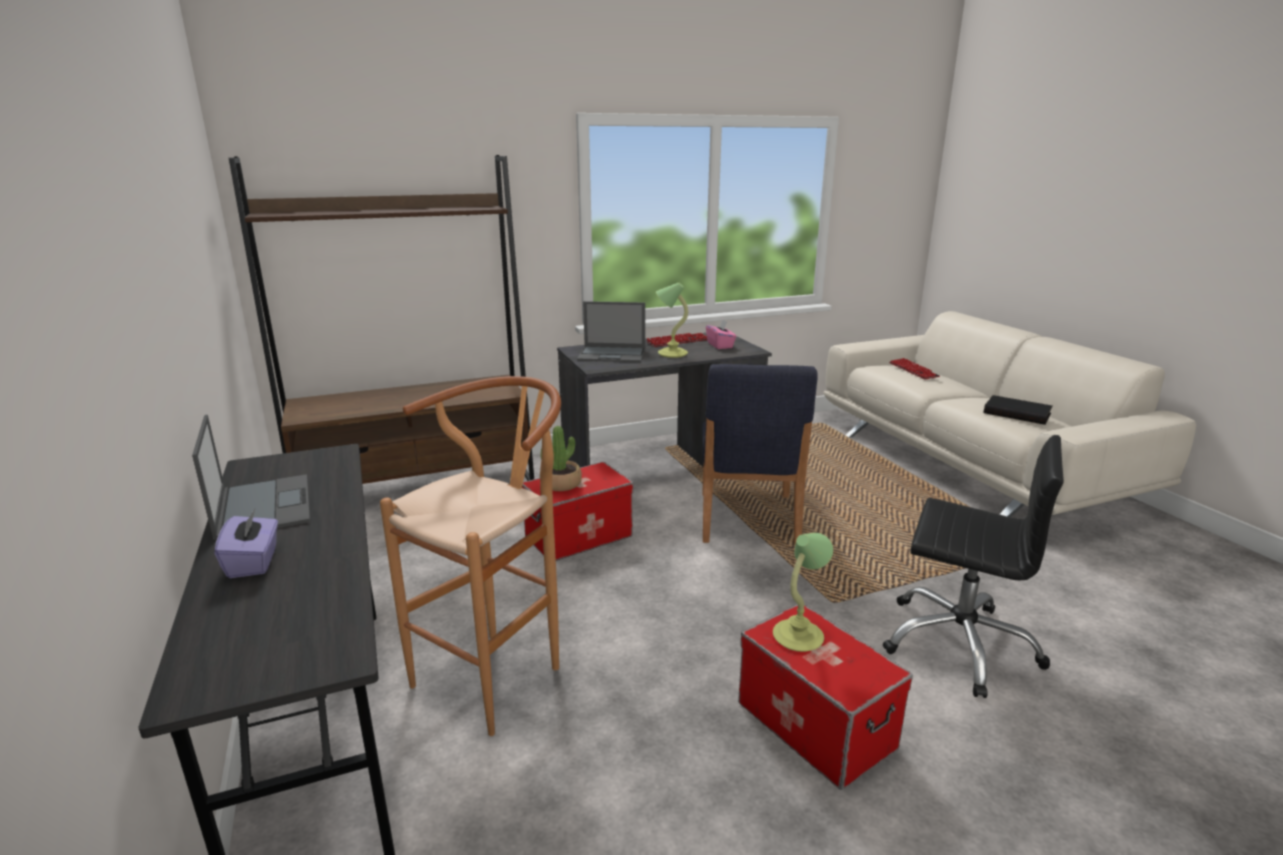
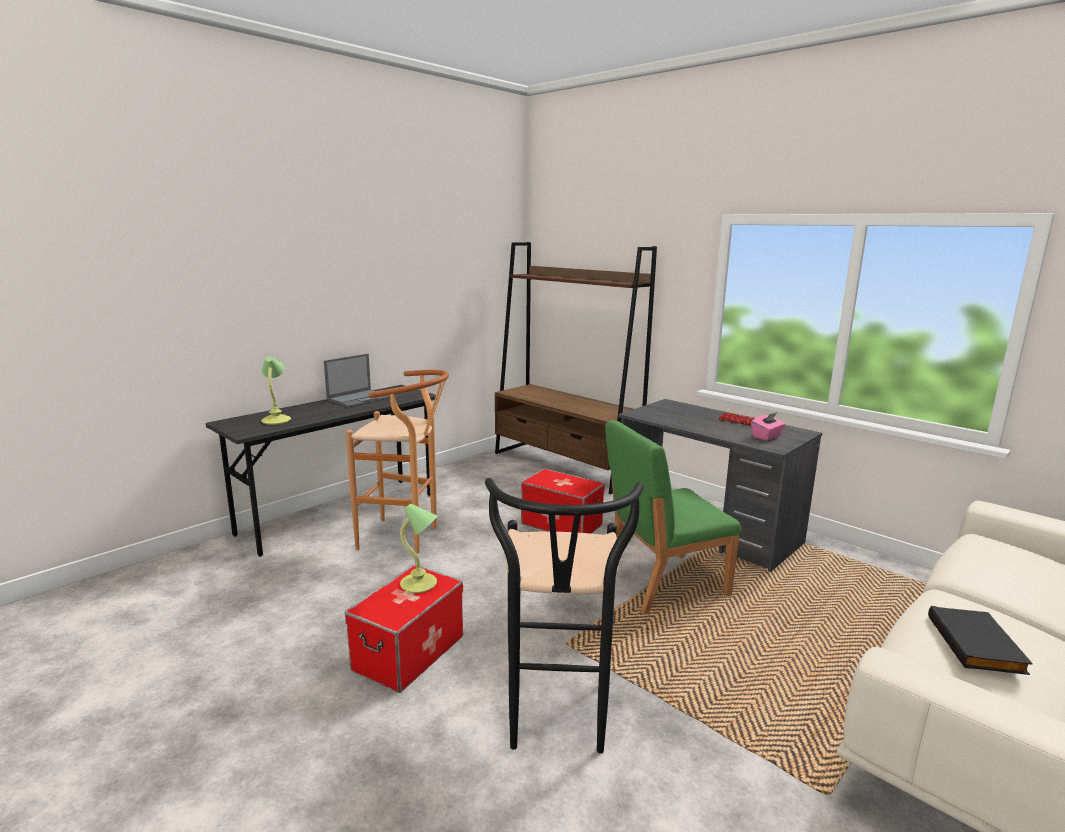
camera: 65 degrees right, 5 degrees down
(254, 562) = (311, 408): purple tissue box -> none
(561, 483) = (554, 478): potted plant -> none
(613, 355) = (674, 412): laptop -> none
(671, 353) = (710, 426): table lamp -> table lamp (277, 420)
(747, 519) = (662, 582): blue chair -> green chair
(913, 370) = (1023, 564): keyboard -> none
(959, 643) = (556, 723): black office chair -> black stool

